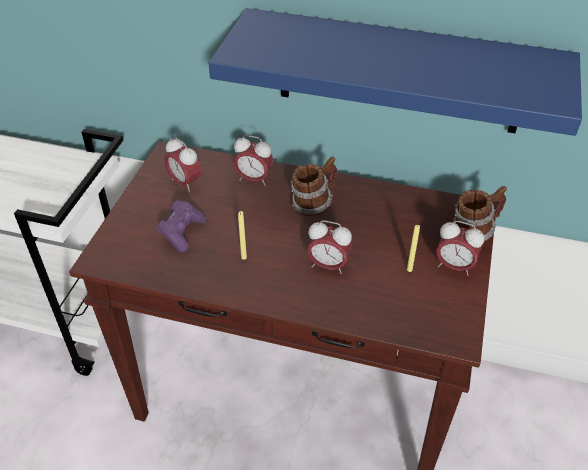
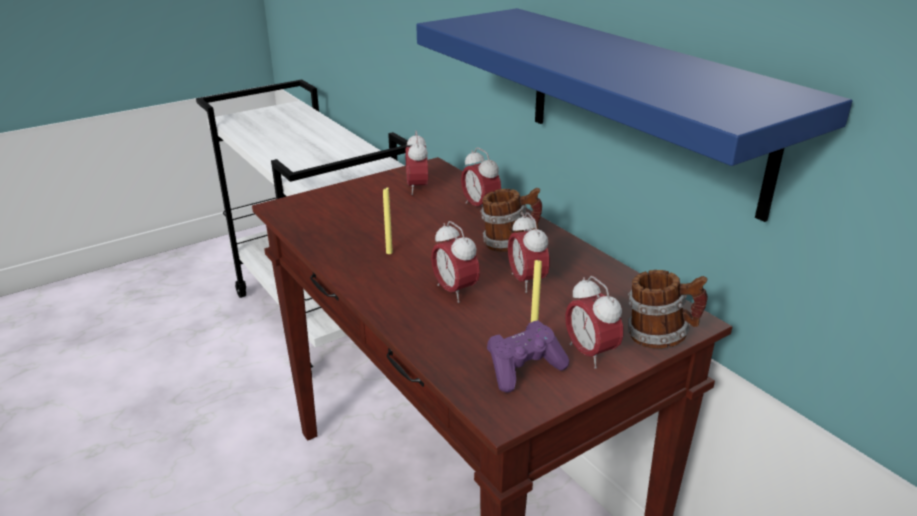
camera: 40 degrees right, 15 degrees down
(182, 233) = (365, 217): purple game controller -> purple game controller (524, 369)
(360, 231) = (526, 282): none -> alarm clock

